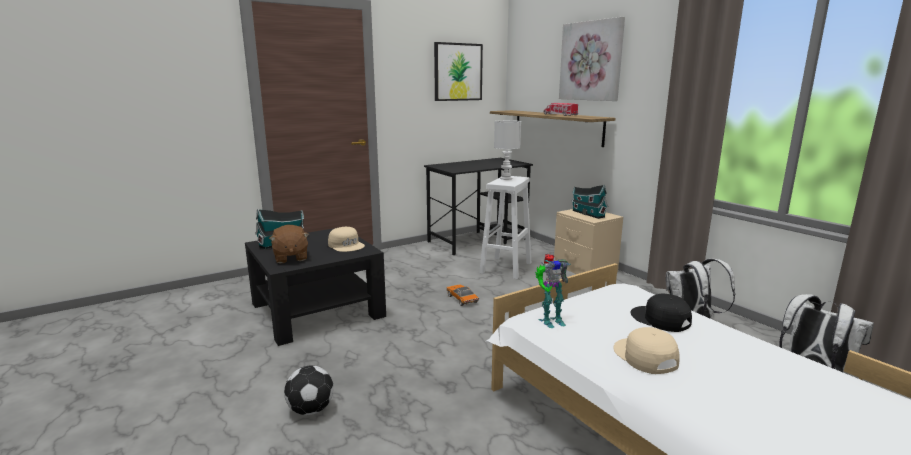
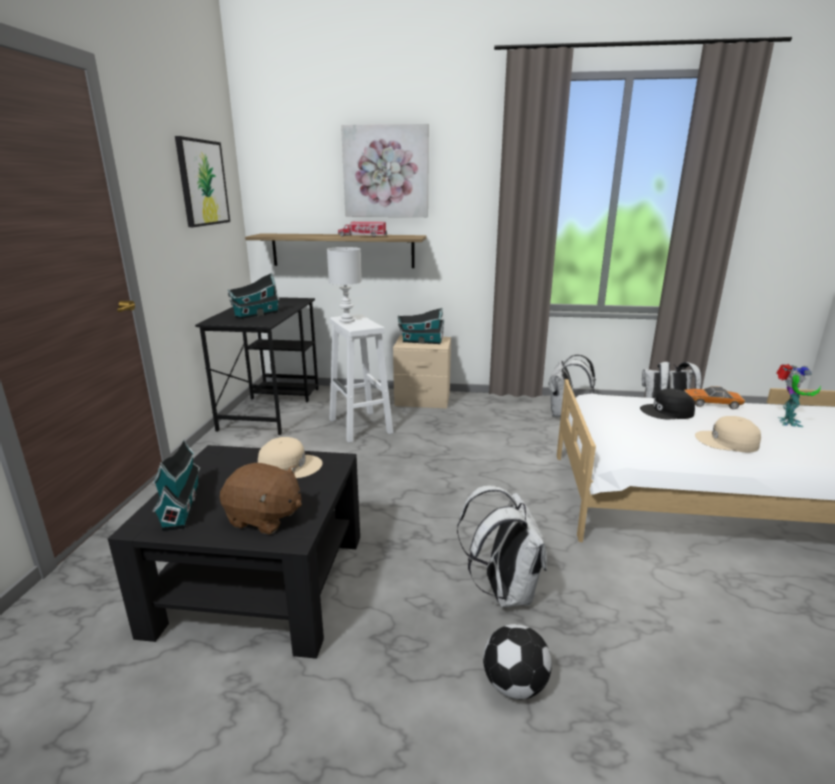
camera: 50 degrees left, 5 degrees up
(393, 378) = (503, 590): none -> white backpack
(462, 299) = (389, 476): toy car -> toy car (711, 403)
(466, 166) = (255, 315): none -> toy house
(550, 320) = (635, 446): toy robot -> toy robot (786, 422)

